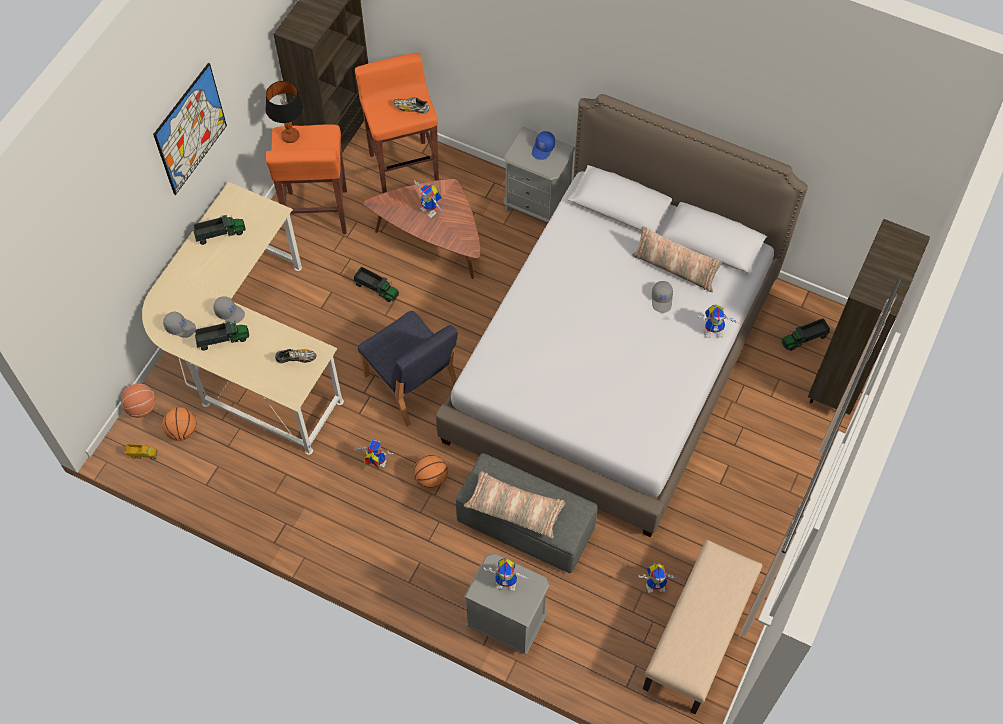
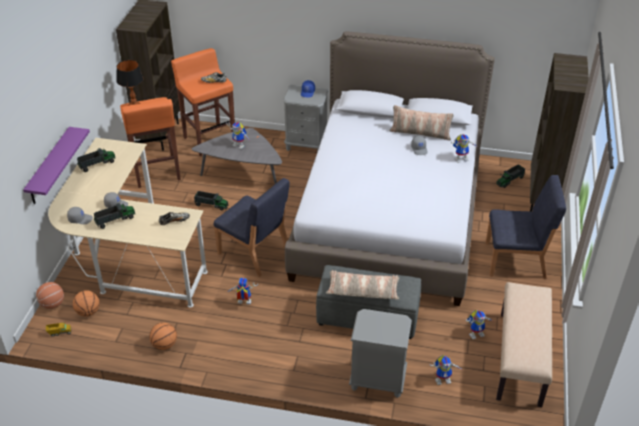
camera: 15 degrees left, 20 degrees down
(149, 250) = (49, 167): none -> purple shelf
(190, 129) = (70, 77): picture -> none
(431, 478) = (288, 303): basketball -> basketball (164, 345)
(433, 240) = (243, 173): brown coffee table -> grey coffee table
(508, 582) = (380, 323): toy robot -> toy robot (443, 379)
(756, 481) = (516, 260): none -> blue chair

